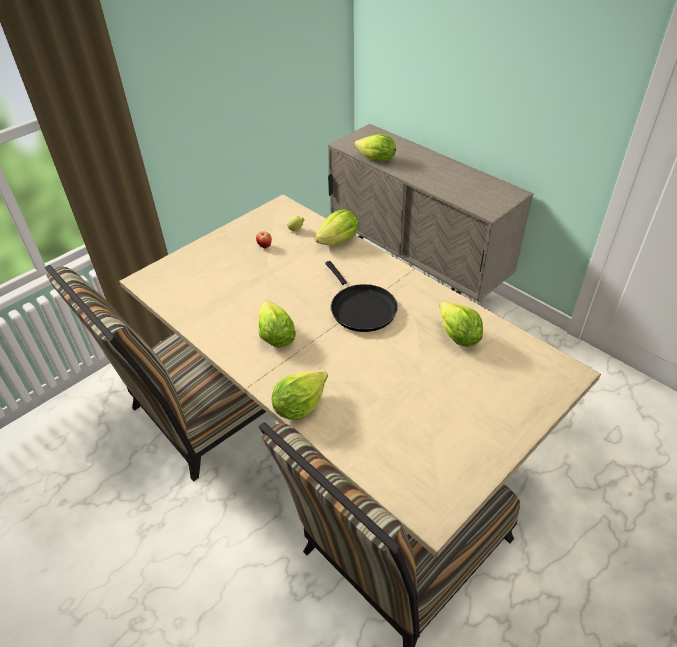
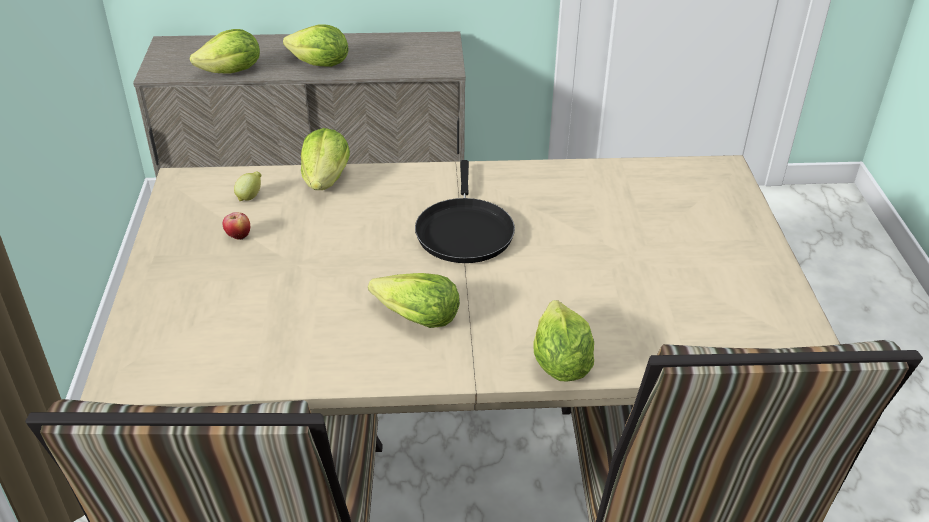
camera: 50 degrees left, 5 degrees down
(361, 308) = (464, 231): black frying pan -> black frying pan turned 75 degrees clockwise
(458, 337) = (596, 198): lettuce -> lettuce (320, 65)

